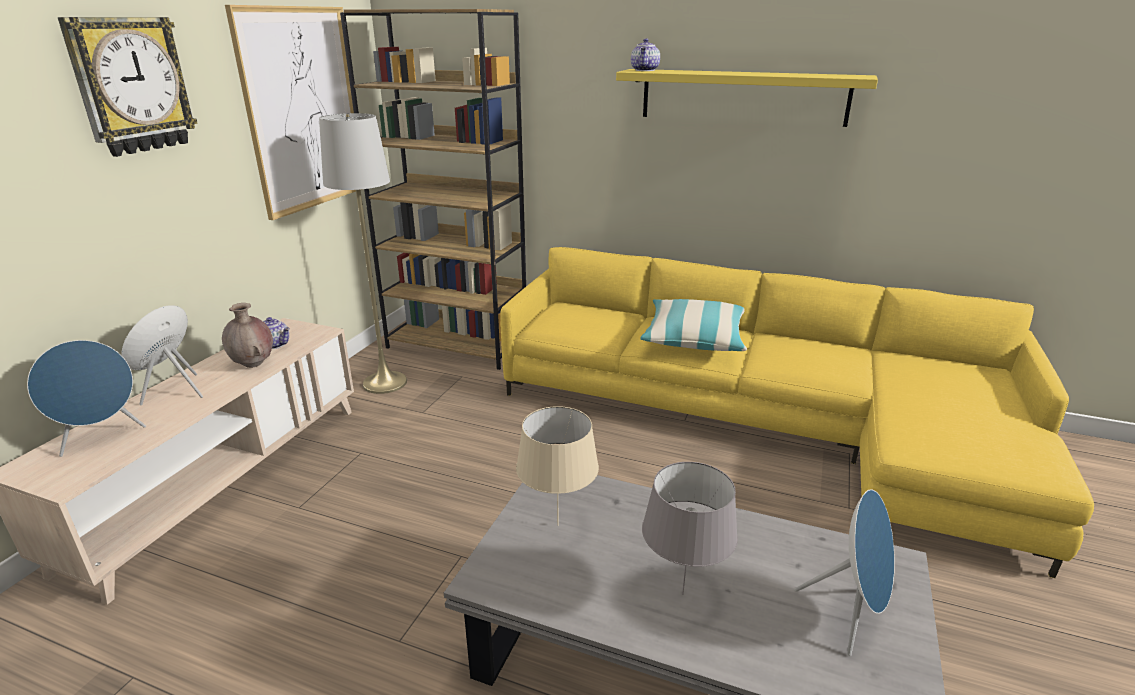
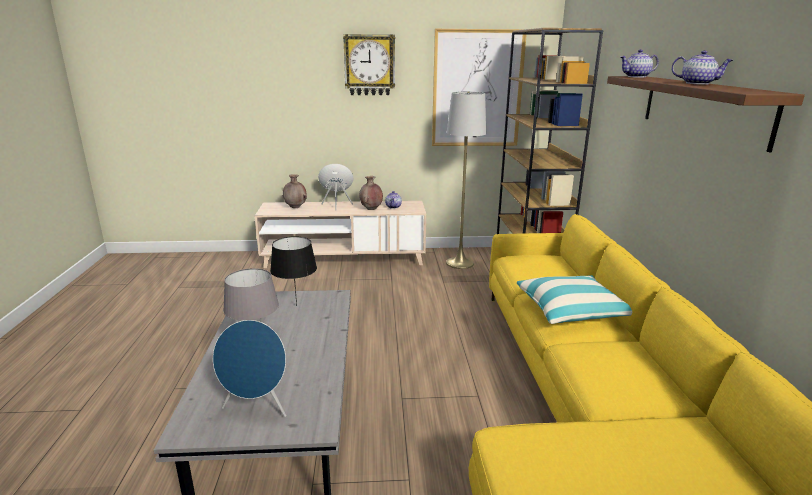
camera: 65 degrees right, 5 degrees down
(102, 438) = (295, 207): blue speaker -> brown vase
(558, 525) = (296, 306): beige table lamp -> black table lamp
(742, 97) = (702, 108): yellow shelf -> brown shelf
(756, 73) = (697, 83): none -> teapot

